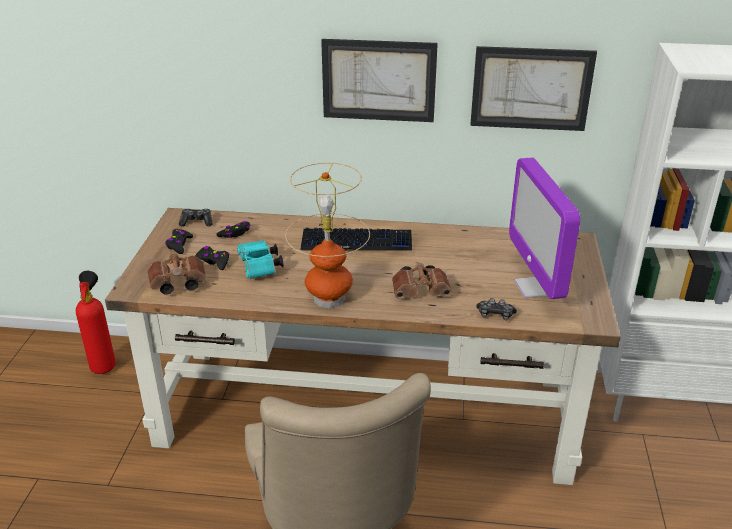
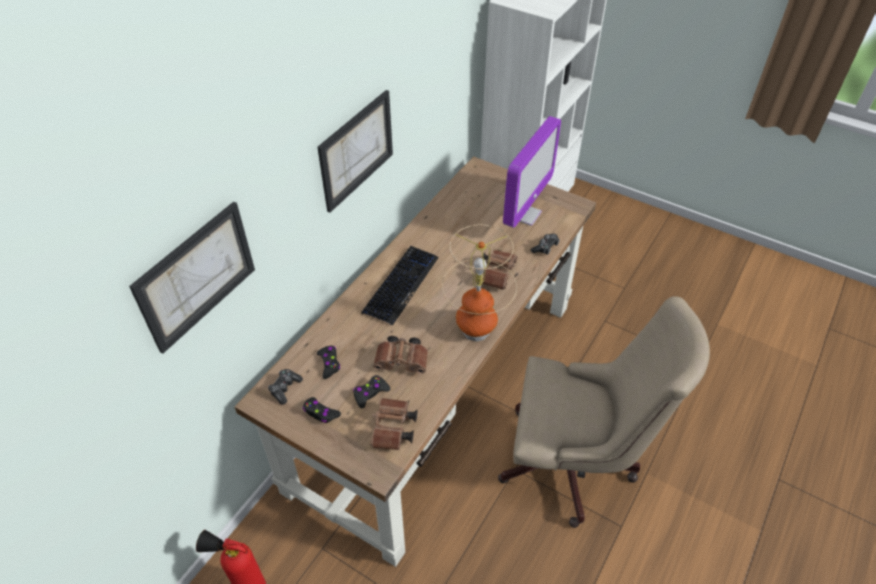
camera: 65 degrees left, 15 degrees up
(260, 268) = (403, 362): turquoise binoculars -> brown binoculars
(531, 88) = (434, 83): picture -> picture (196, 276)
(535, 287) = (524, 214): monitor -> monitor turned 75 degrees counterclockwise

